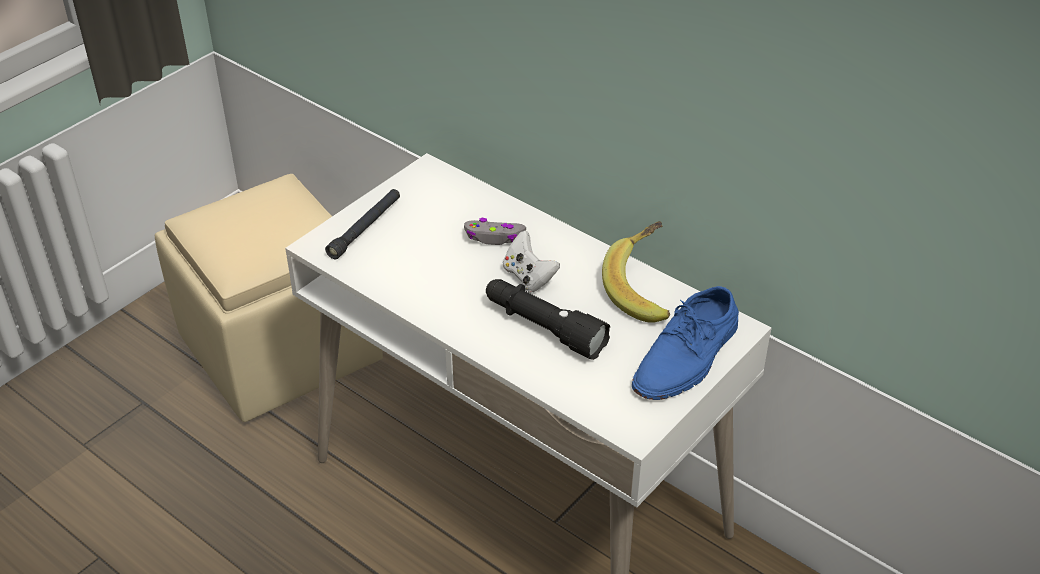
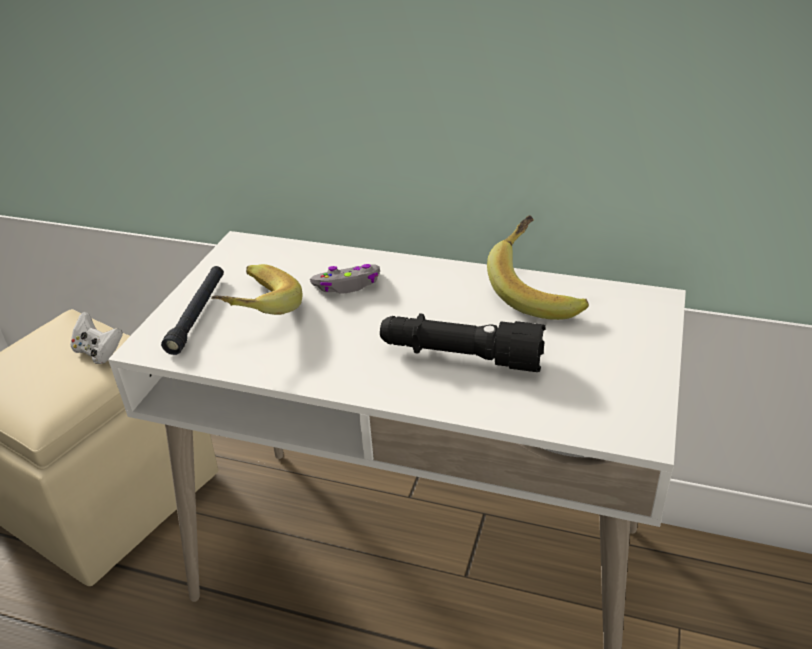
camera: 20 degrees left, 5 degrees down
(409, 240) = (254, 312): none -> banana
(528, 277) = (410, 312): white game controller -> white game controller (99, 352)
(687, 357) = (631, 341): blue shoe -> none

